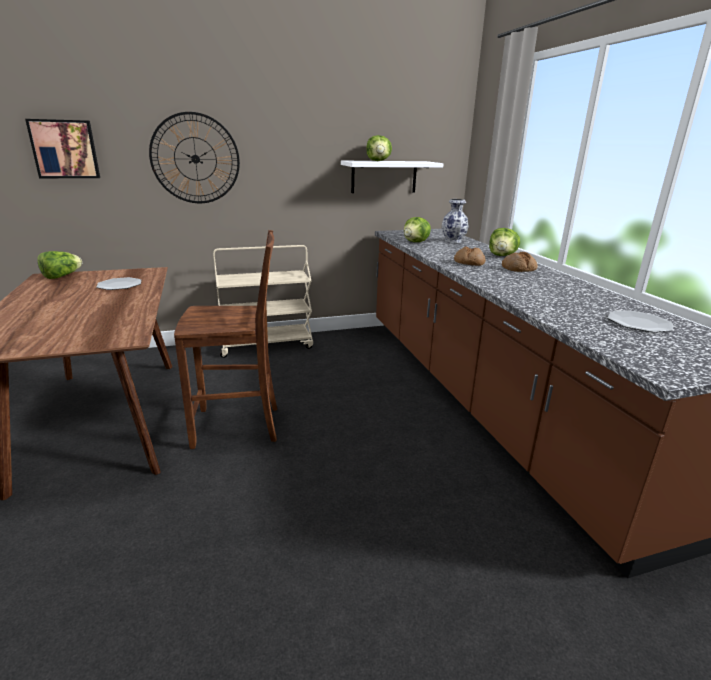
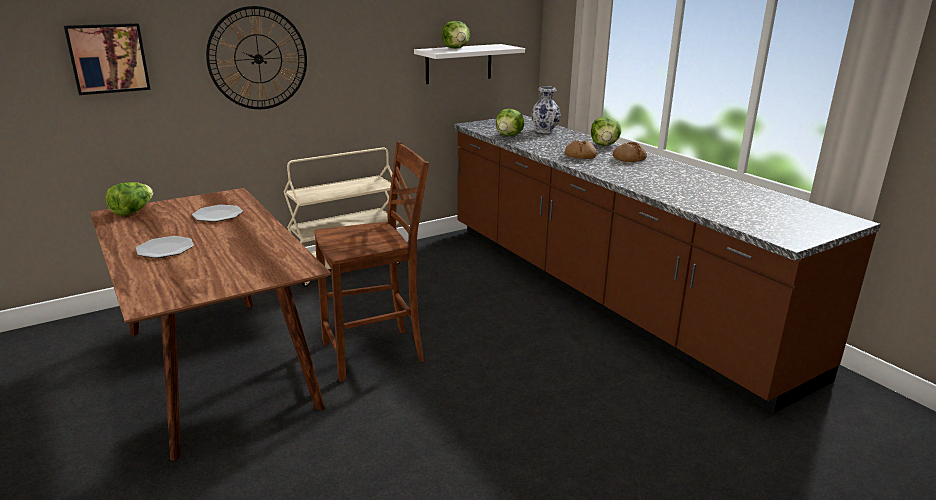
camera: 15 degrees left, 0 degrees up
(639, 323) = (755, 202): plate -> plate (165, 249)

